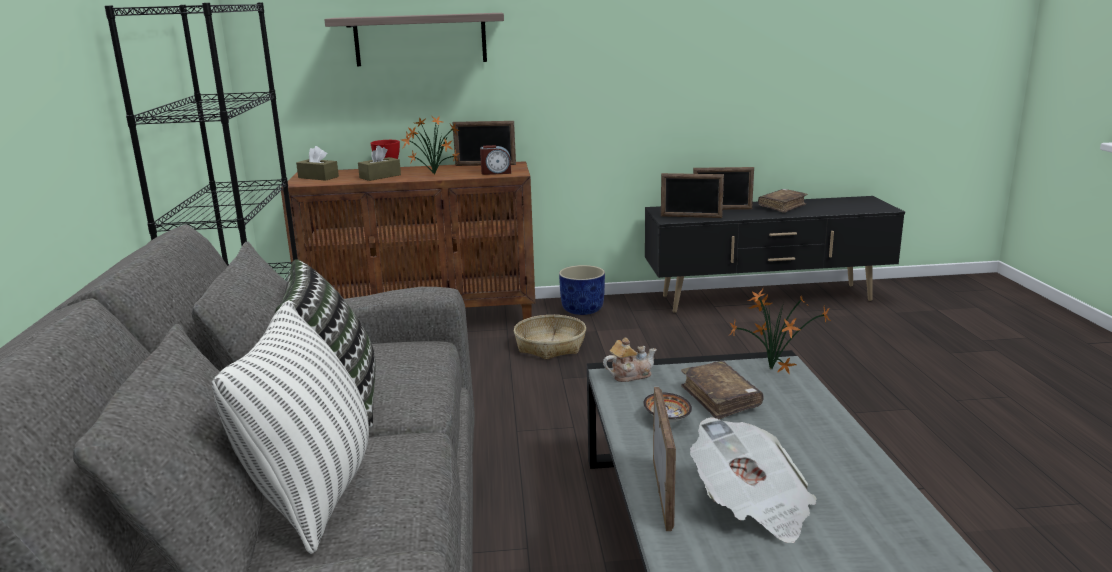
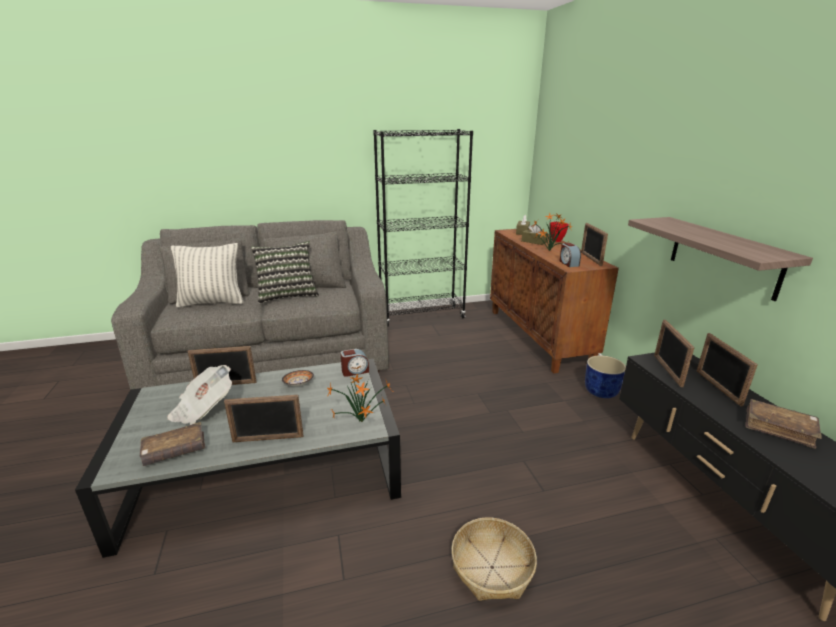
camera: 80 degrees right, 5 degrees up
(420, 39) = (595, 162): shelf -> shelf (723, 256)
(550, 346) = (525, 384): basket -> basket (492, 567)
(629, 375) = (355, 371): teapot -> alarm clock
(720, 398) = (321, 401): brown book -> brown book (175, 450)
(825, 433) = (268, 439): none -> picture frame

